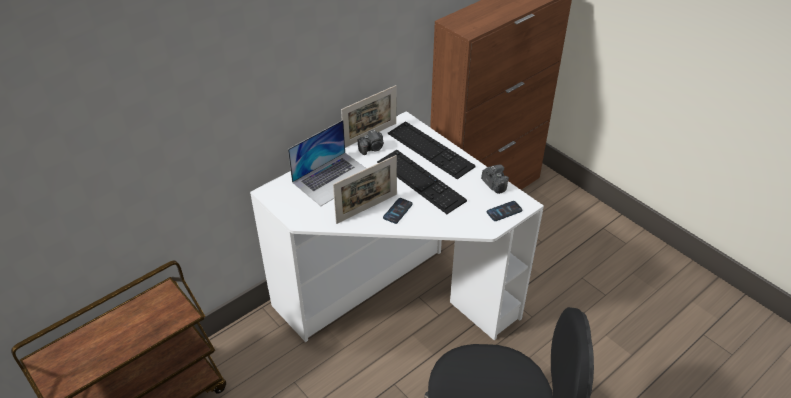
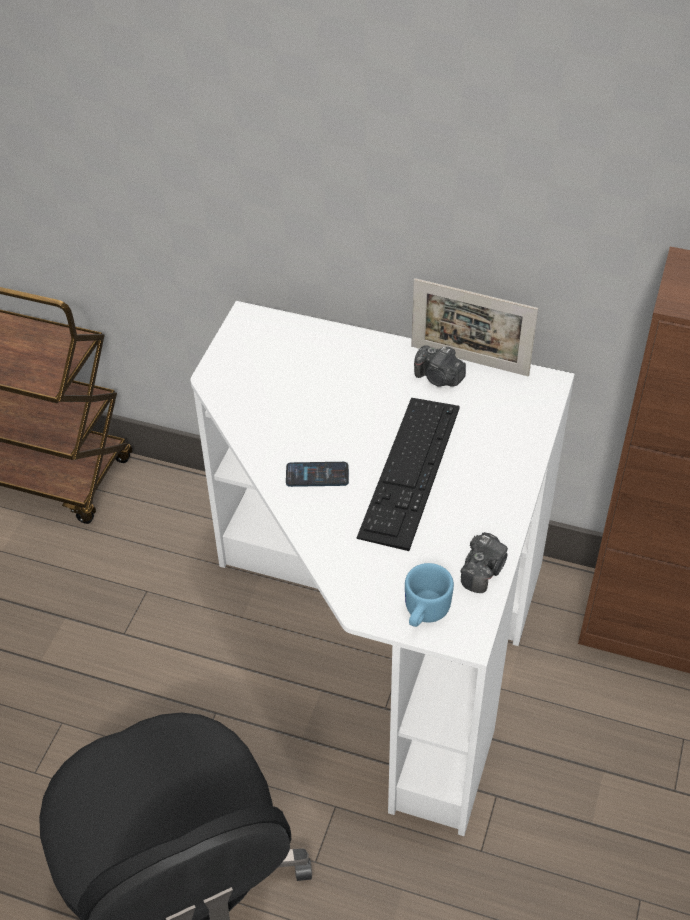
camera: 60 degrees right, 5 degrees up
(333, 178) = (332, 368): laptop -> none
(366, 208) = (295, 437): picture frame -> none
(430, 150) = (499, 448): keyboard -> none
(504, 211) = (423, 613): phone -> blue mug

